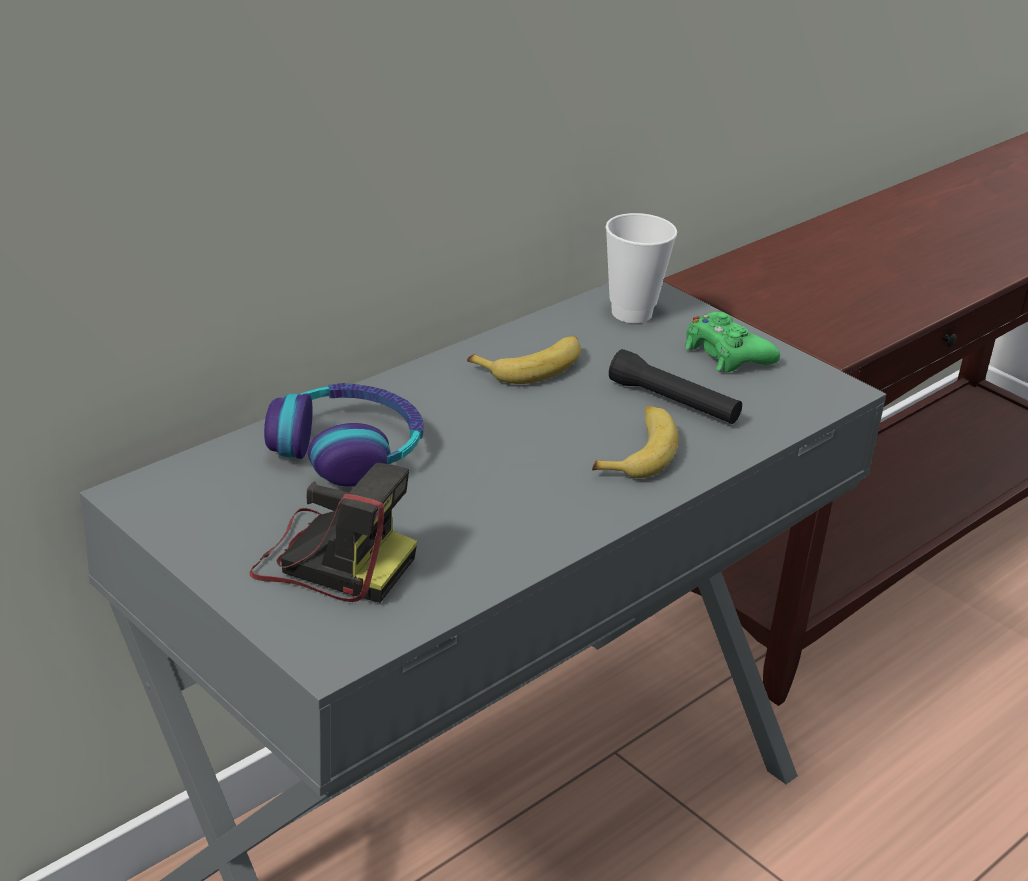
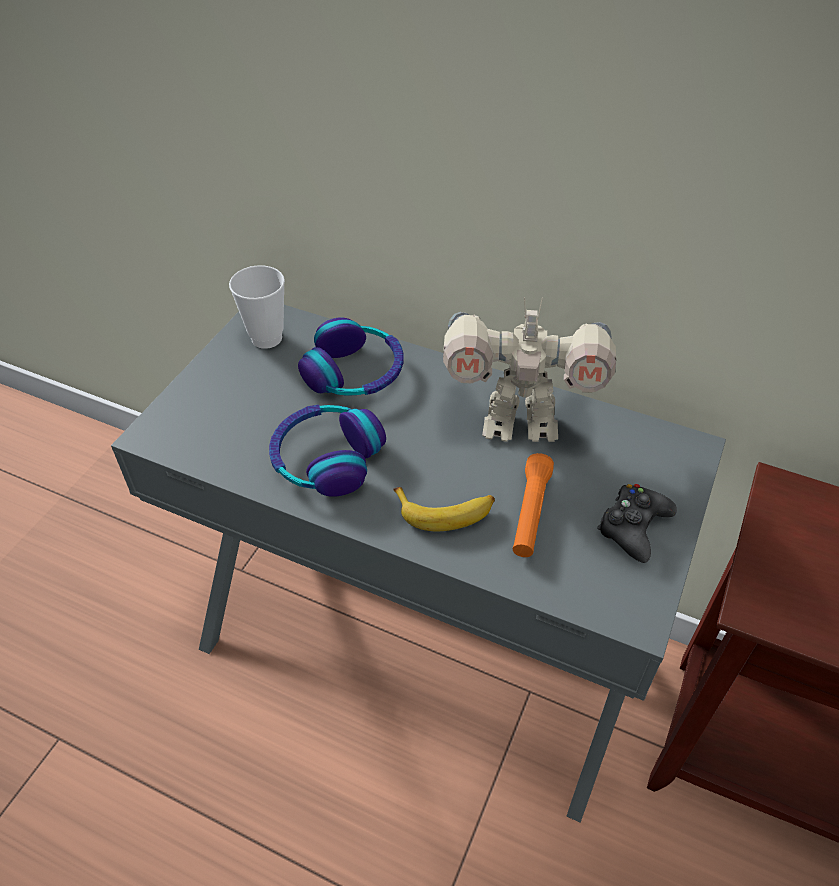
camera: 70 degrees right, 15 degrees up
(330, 561) = (236, 406): camera -> none
(494, 511) = (326, 458): none -> headphones
(532, 367) = (519, 422): banana -> toy robot
(631, 313) = (647, 452): cup -> cup (266, 338)
(673, 402) = (530, 513): black flashlight -> orange flashlight
(726, 354) = (633, 527): green game controller -> black game controller

